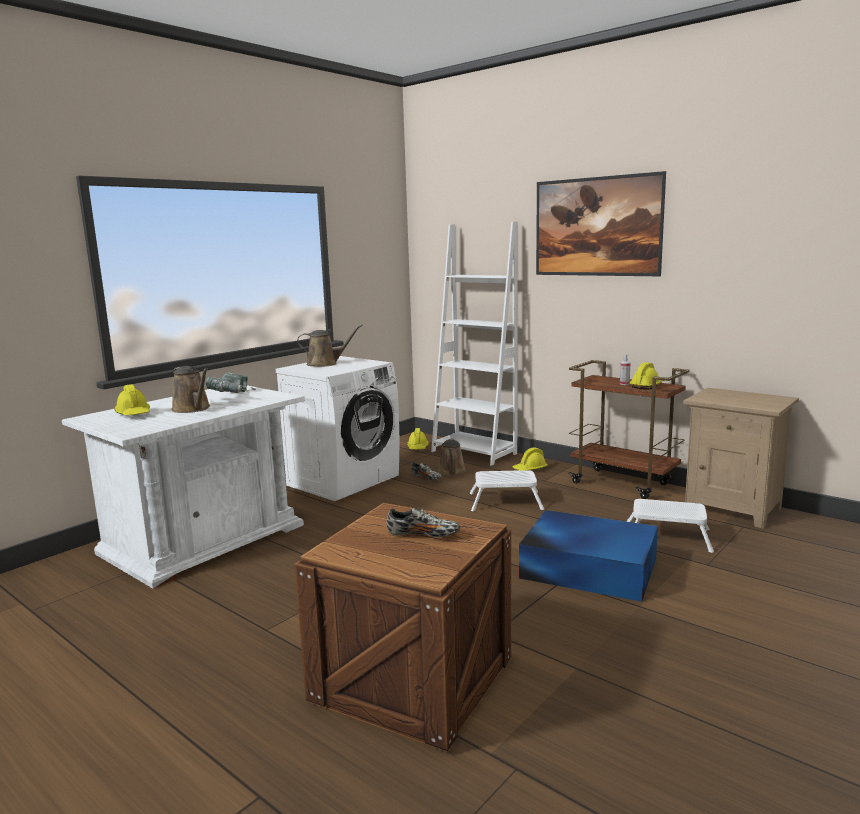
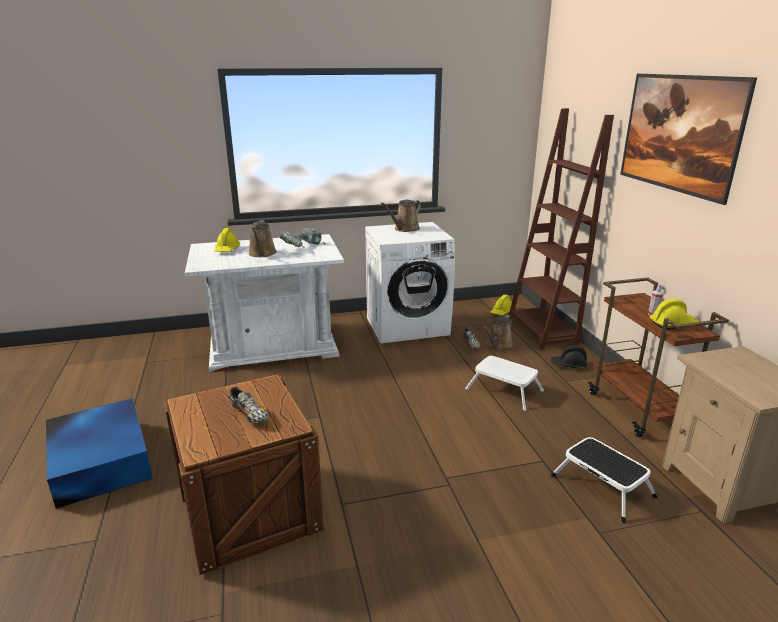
camera: 35 degrees right, 10 degrees up
(325, 364) = (405, 229): brown watering can -> brown watering can turned 105 degrees clockwise
(474, 452) = (542, 331): white bookcase -> brown bookcase
(530, 469) = (568, 365): yellow hard hat -> black hard hat
(587, 567) = (485, 482): blue storage box -> blue storage box (101, 460)
(667, 536) = (602, 486): white step ladder -> black step ladder

